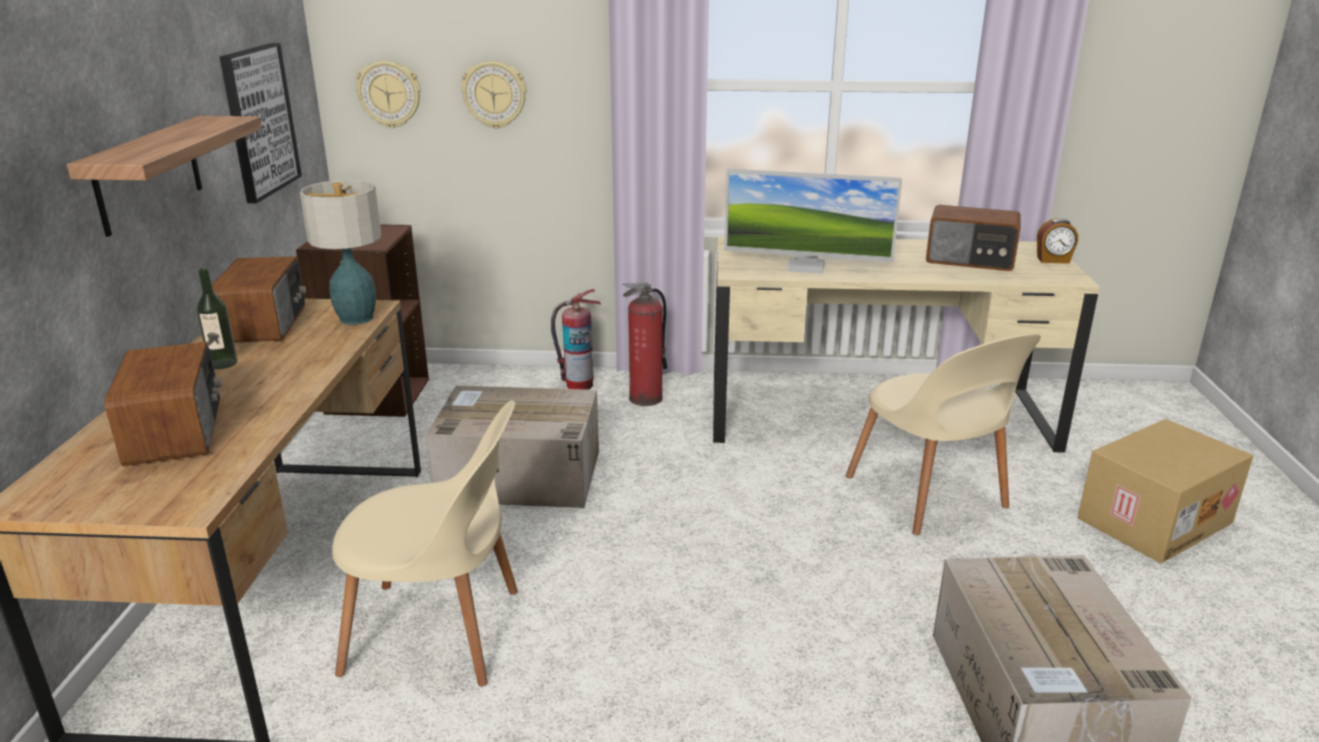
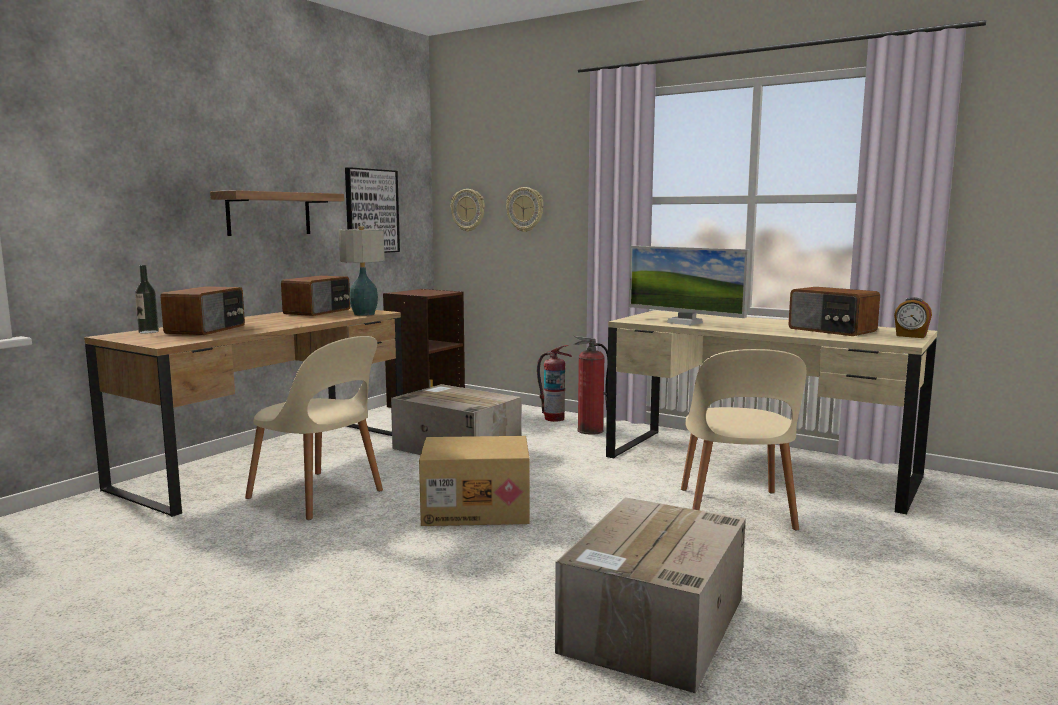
camera: 30 degrees right, 15 degrees down
(223, 363) = (271, 318): bottle -> bottle (148, 332)
(1153, 519) = (937, 565): cardboard box -> cardboard box (477, 509)

